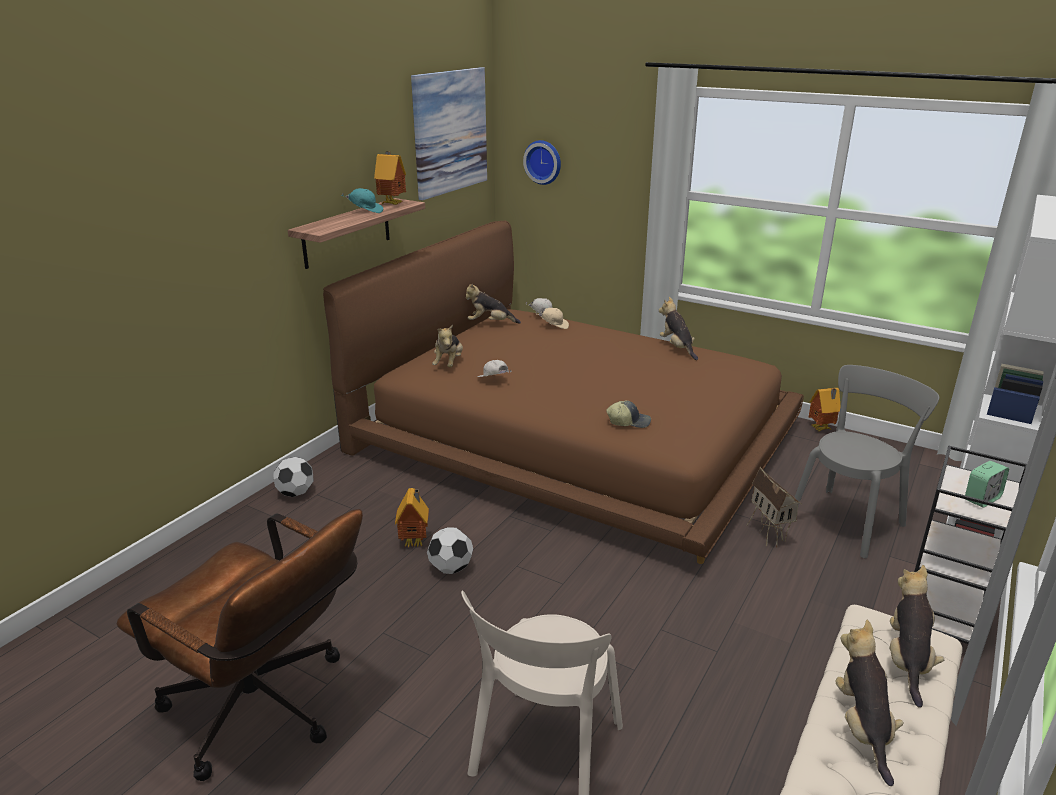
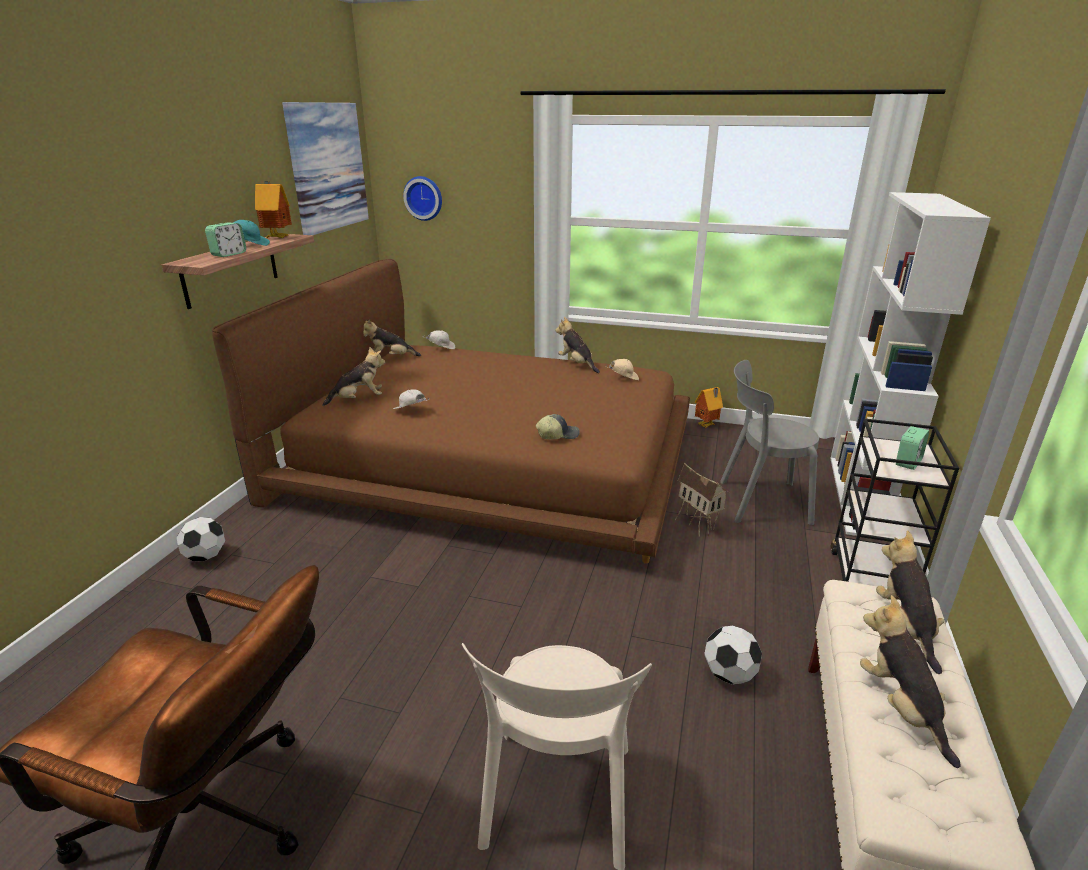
camera: 15 degrees left, 0 degrees up
(345, 222) = (229, 254): none -> alarm clock
(415, 542) = (354, 589): toy house -> none
(449, 363) = (358, 400): plush toy -> plush toy turned 105 degrees counterclockwise
(451, 568) = (400, 610): football -> football (729, 675)
(554, 326) = (455, 355): beige cap -> beige cap (623, 378)
(848, 520) = (759, 502): grey chair -> grey chair turned 120 degrees counterclockwise

